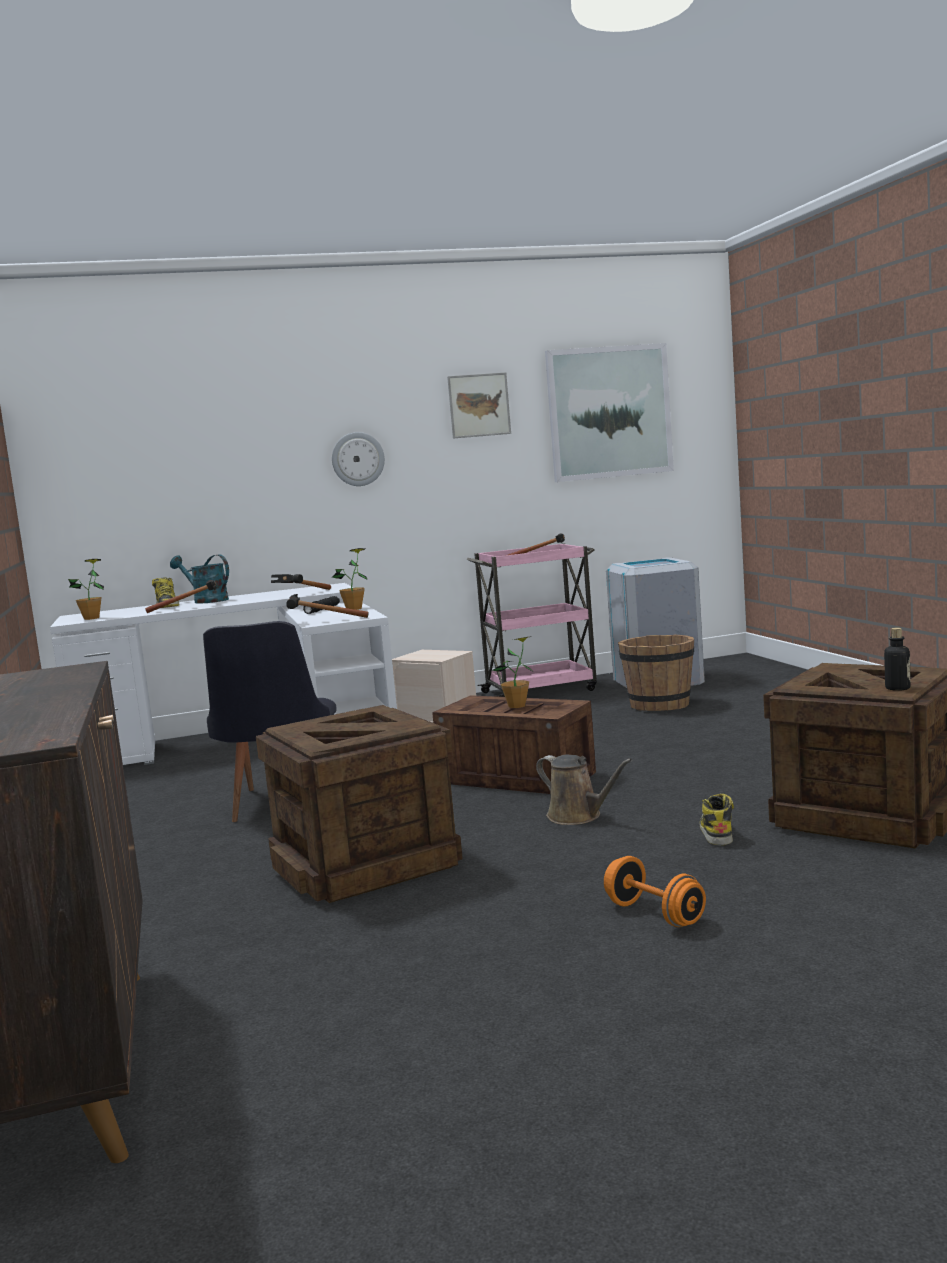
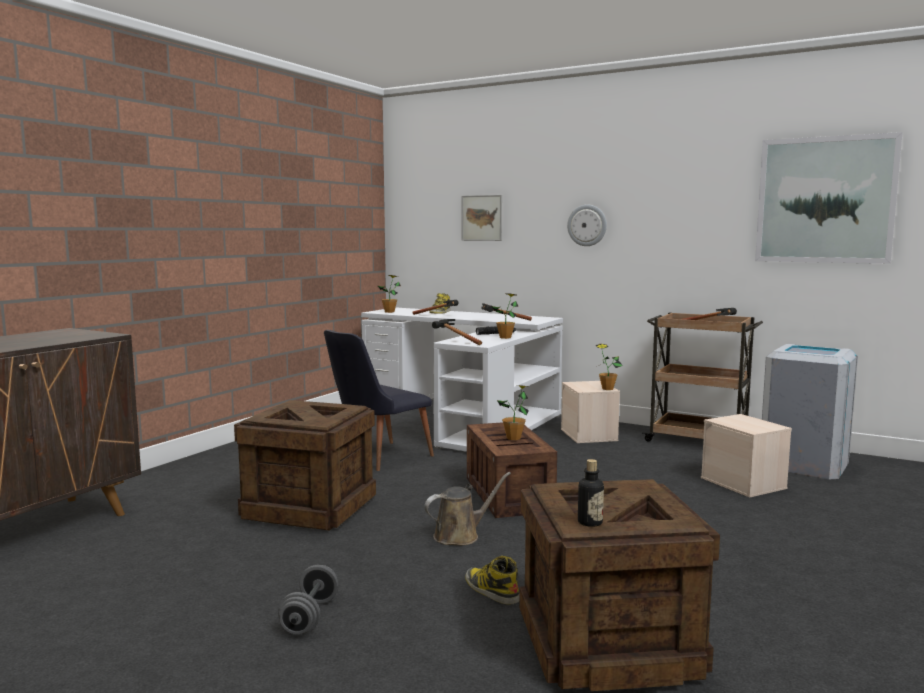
camera: 45 degrees right, 0 degrees up
(206, 601) = (464, 313): turquoise watering can -> none
(456, 652) = (607, 389): none -> potted plant
(479, 405) = (692, 187): picture -> picture (482, 218)
(541, 691) = (698, 440): pink cart -> brown cart
(578, 816) = (460, 535): brown watering can -> brown watering can turned 120 degrees counterclockwise
(655, 914) = (310, 617): orange dumbbell -> grey dumbbell
(659, 705) = (744, 483): brown bucket -> beige storage box
(716, 832) = (491, 590): boot -> boot turned 90 degrees counterclockwise

